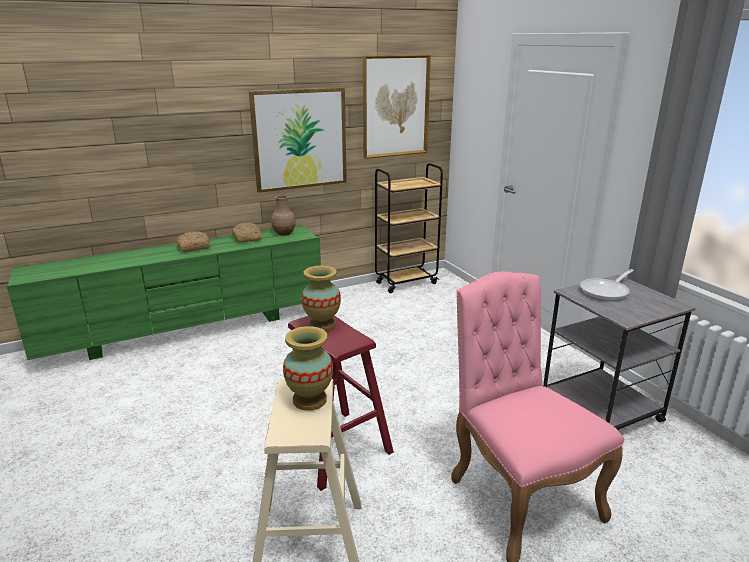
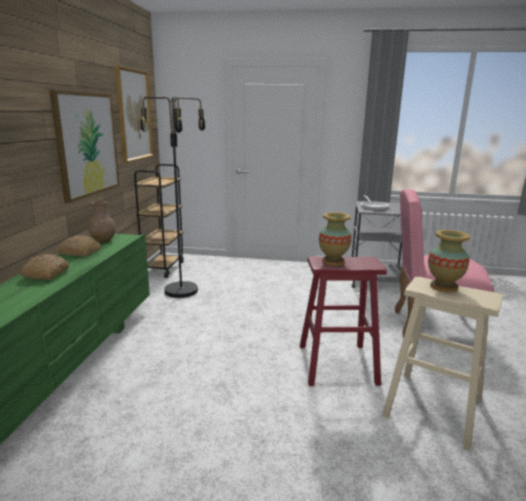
camera: 55 degrees left, 5 degrees down
(374, 310) = (180, 290): none -> floor lamp

